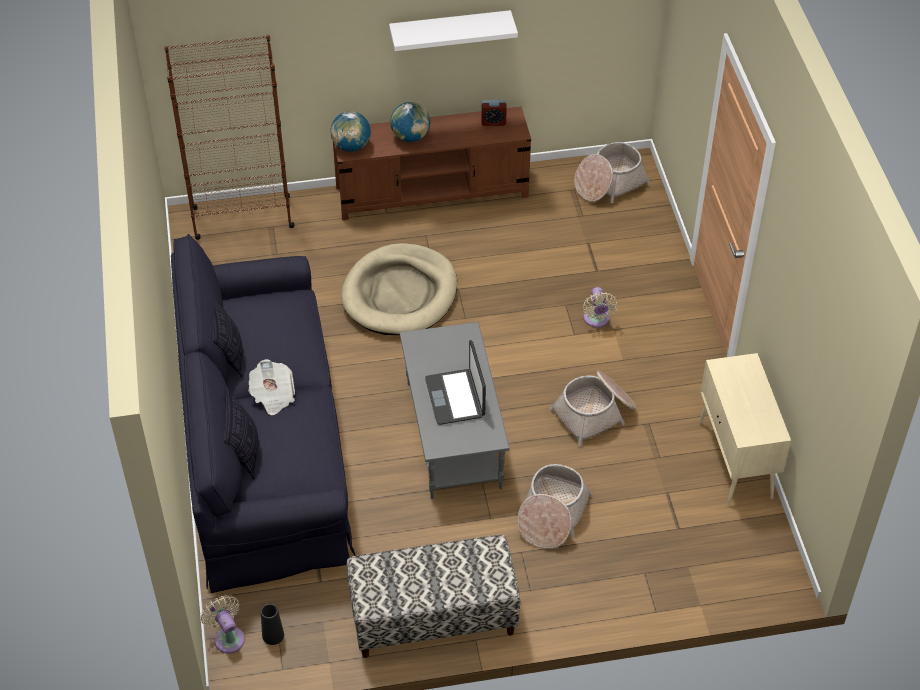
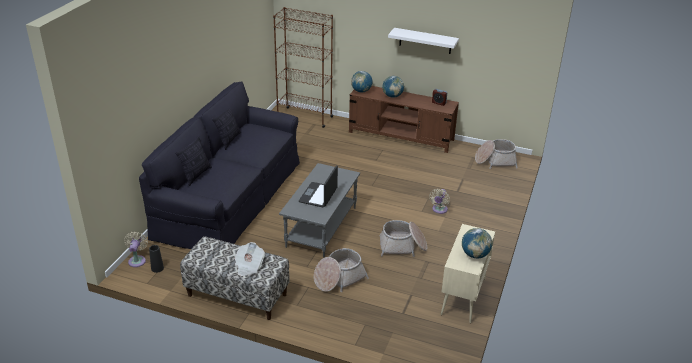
camera: 30 degrees right, 15 degrees down
(273, 396) = (231, 160): newspaper -> newspaper (249, 266)
(400, 294) = (349, 166): beige dog bed -> none
(761, 408) = (475, 255): none -> globe

